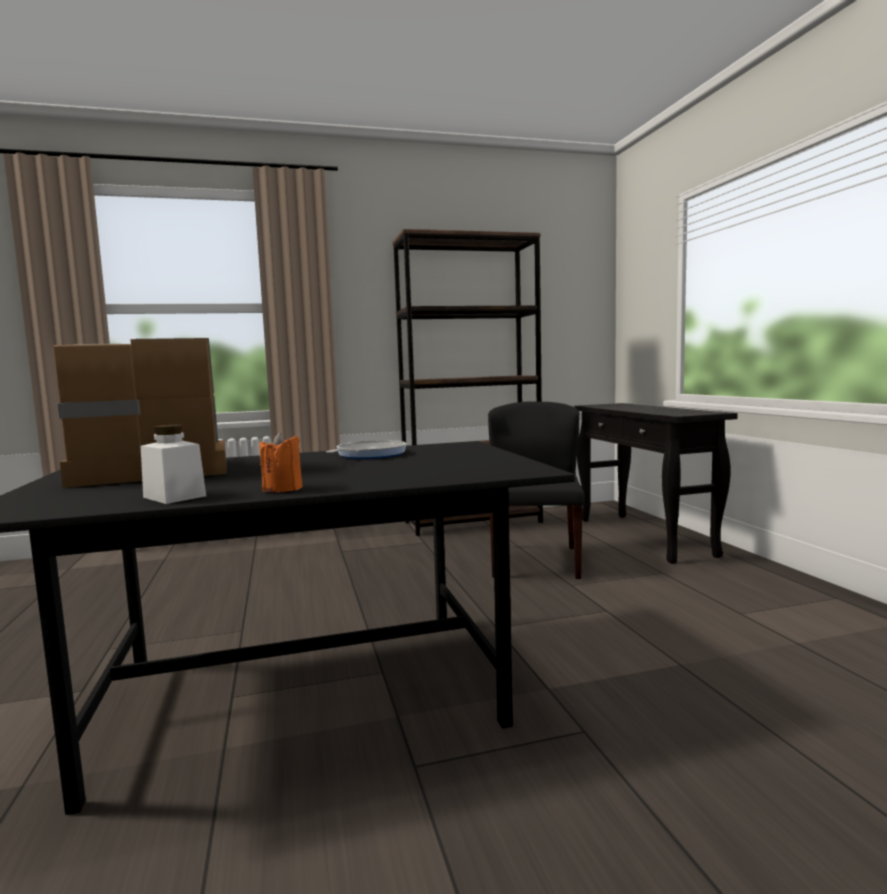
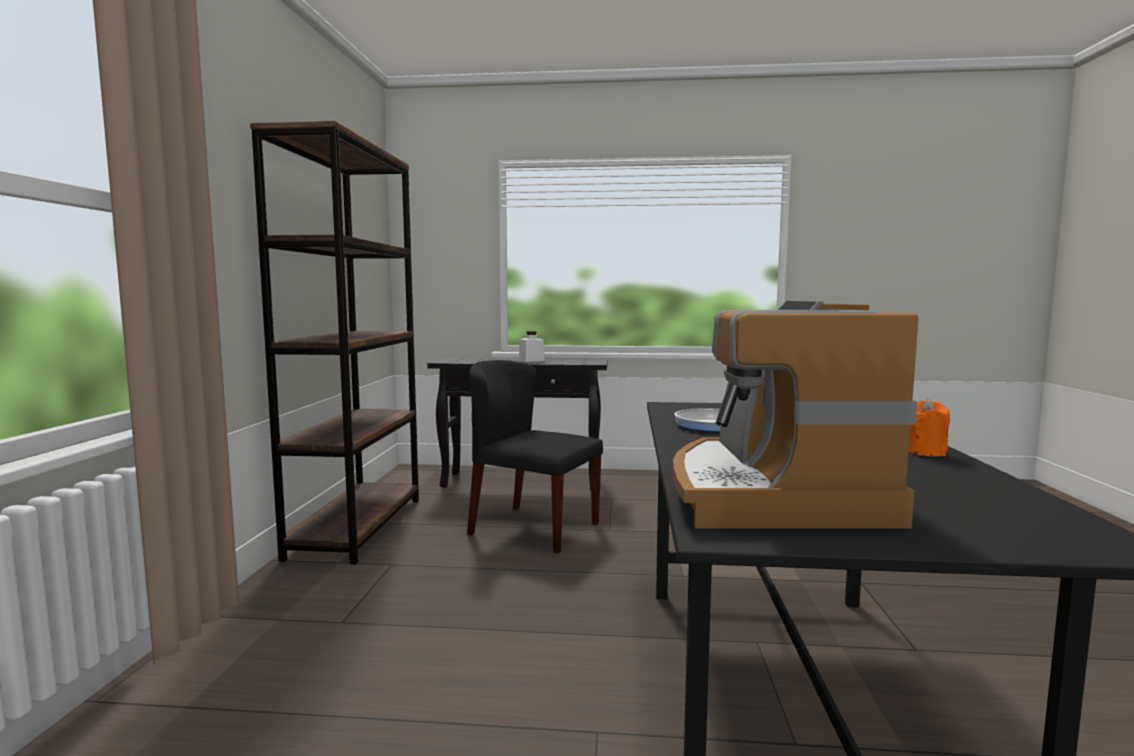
camera: 70 degrees left, 0 degrees up
(174, 497) = (970, 480): white jar -> white jar (531, 360)

